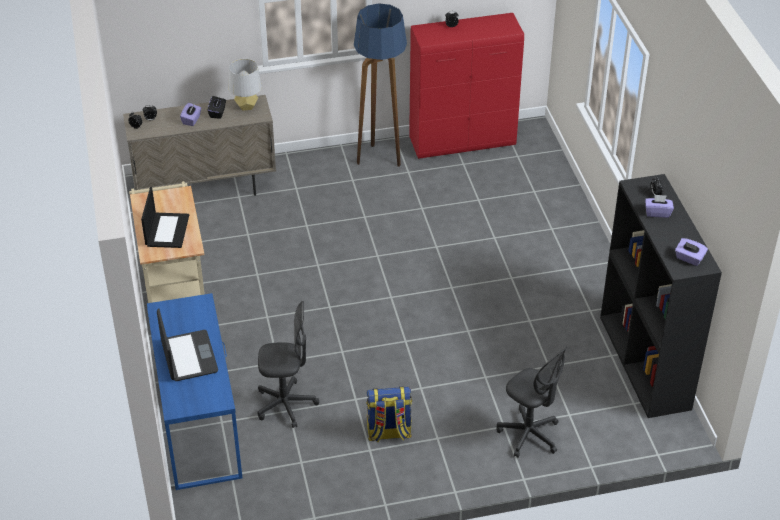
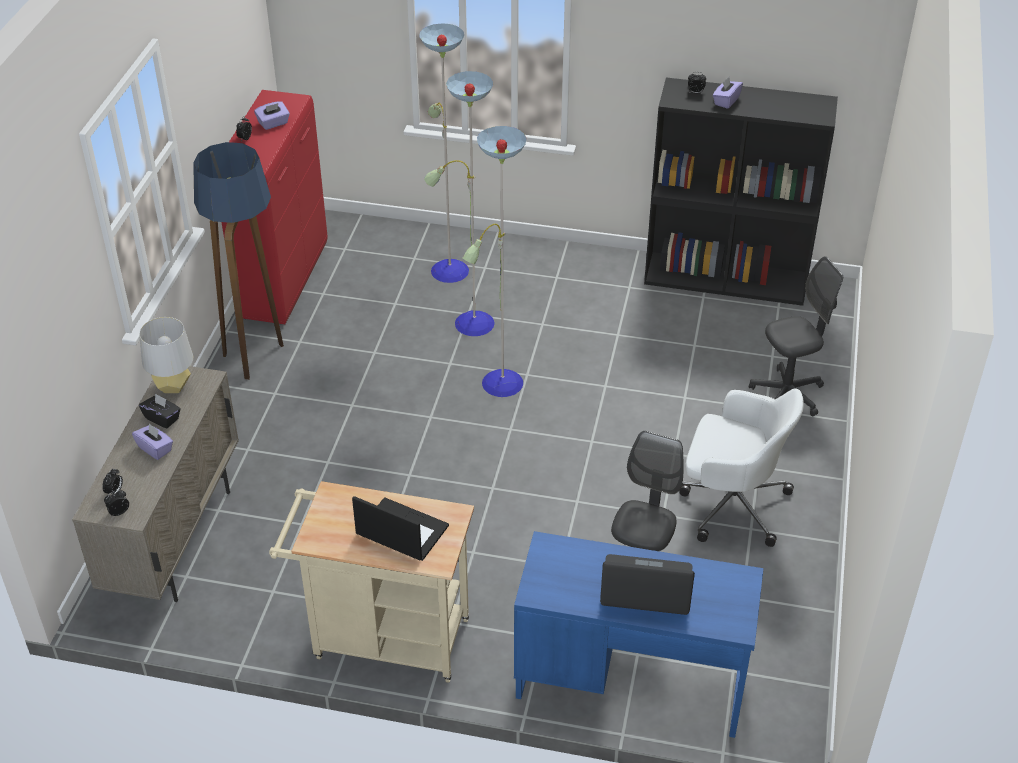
camera: 65 degrees left, 0 degrees up
(388, 433) = (731, 503): backpack -> white office chair
(485, 242) = (471, 323): none -> floor lamp
(689, 258) = (807, 107): purple tissue box -> purple tissue box (273, 123)

